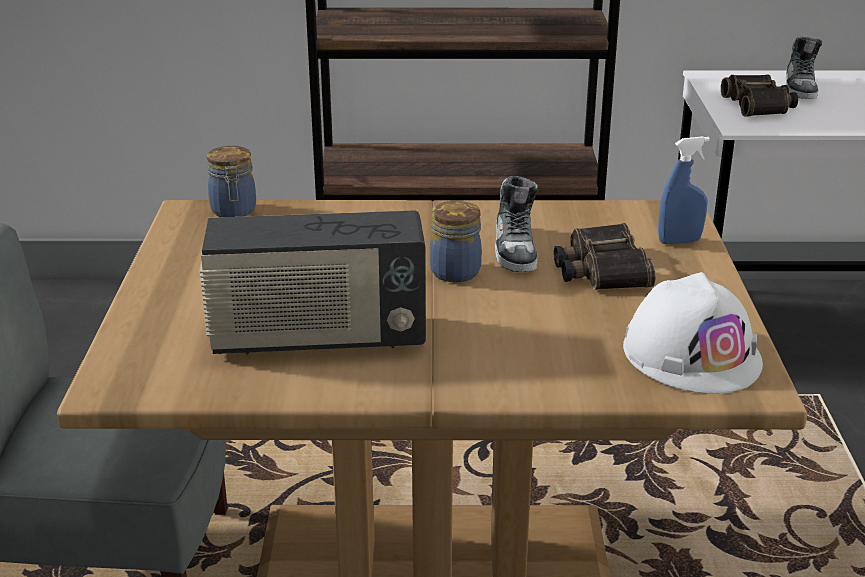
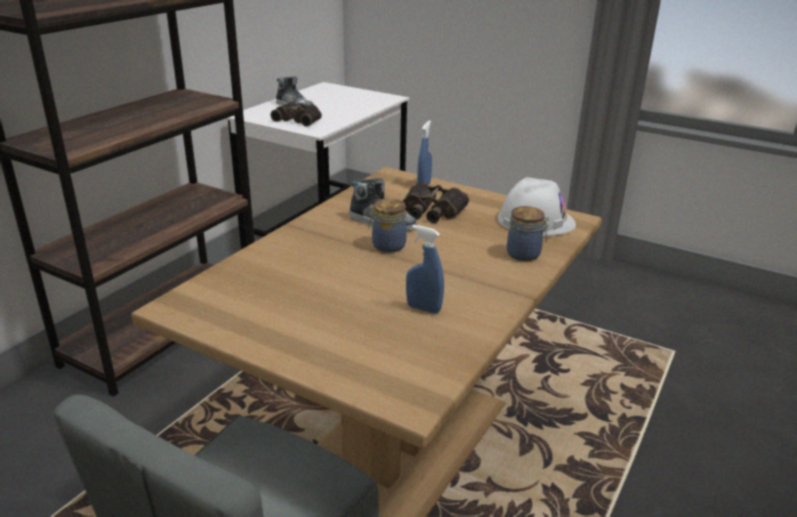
camera: 60 degrees left, 0 degrees up
(233, 211) = (201, 290): jar -> jar (525, 254)
(318, 338) = (423, 308): radio -> blue spray bottle

